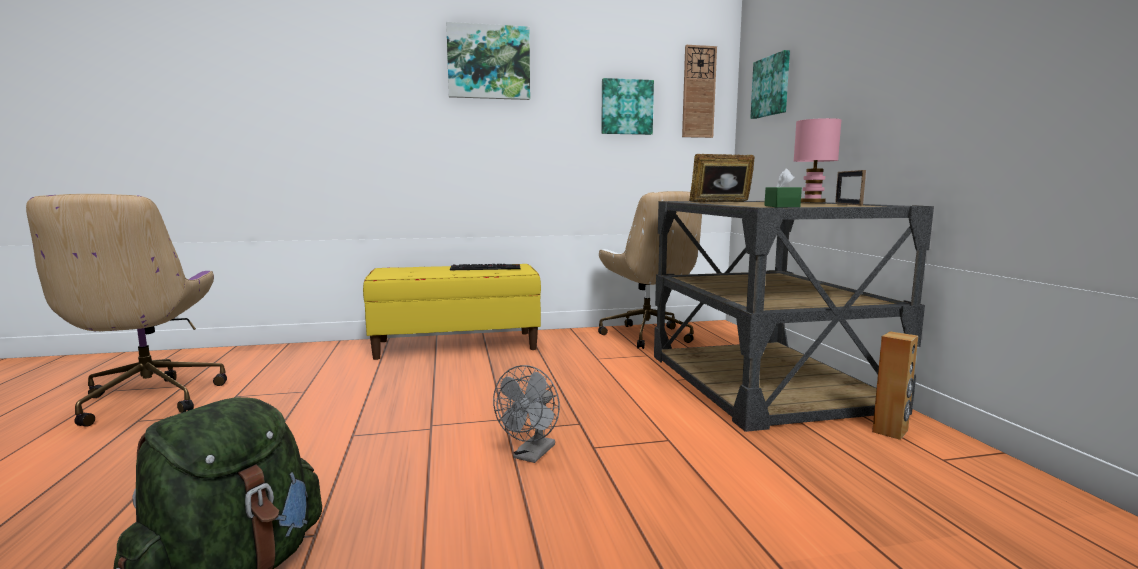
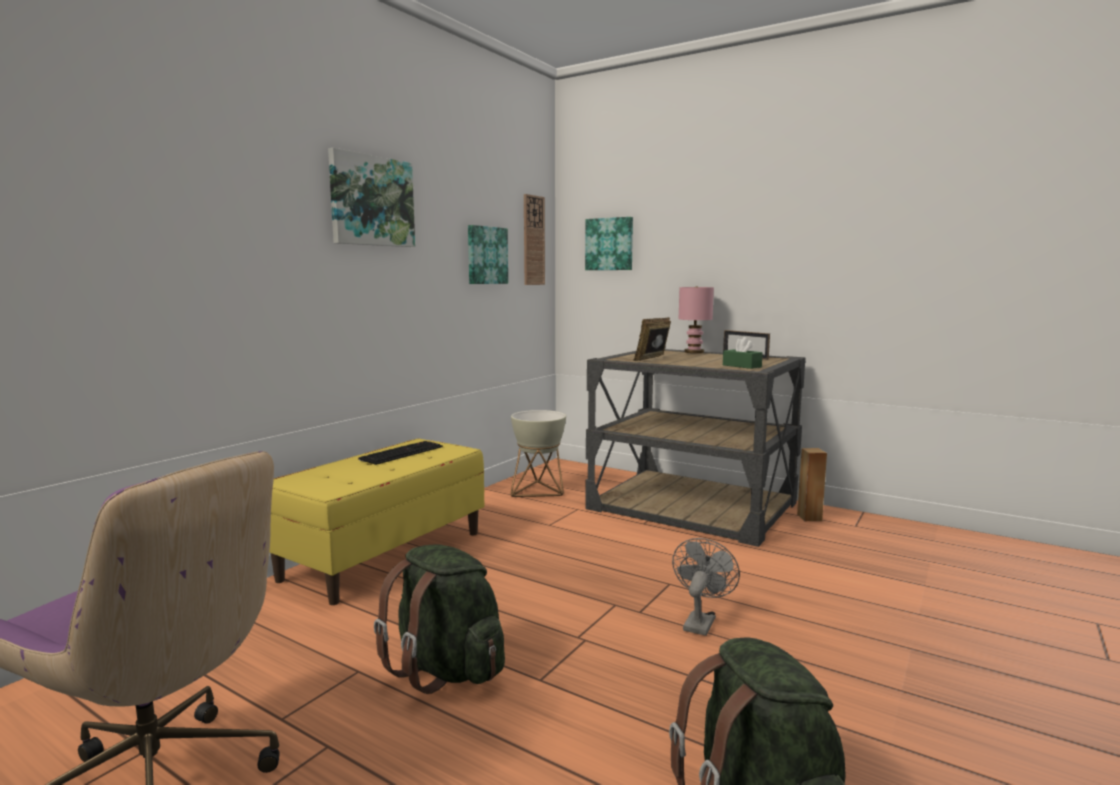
camera: 45 degrees left, 0 degrees up
(333, 408) = (446, 669): none -> green backpack
(531, 455) = (700, 621): grey fan -> grey fan turned 135 degrees counterclockwise
(647, 337) = (538, 491): white office chair -> planter

